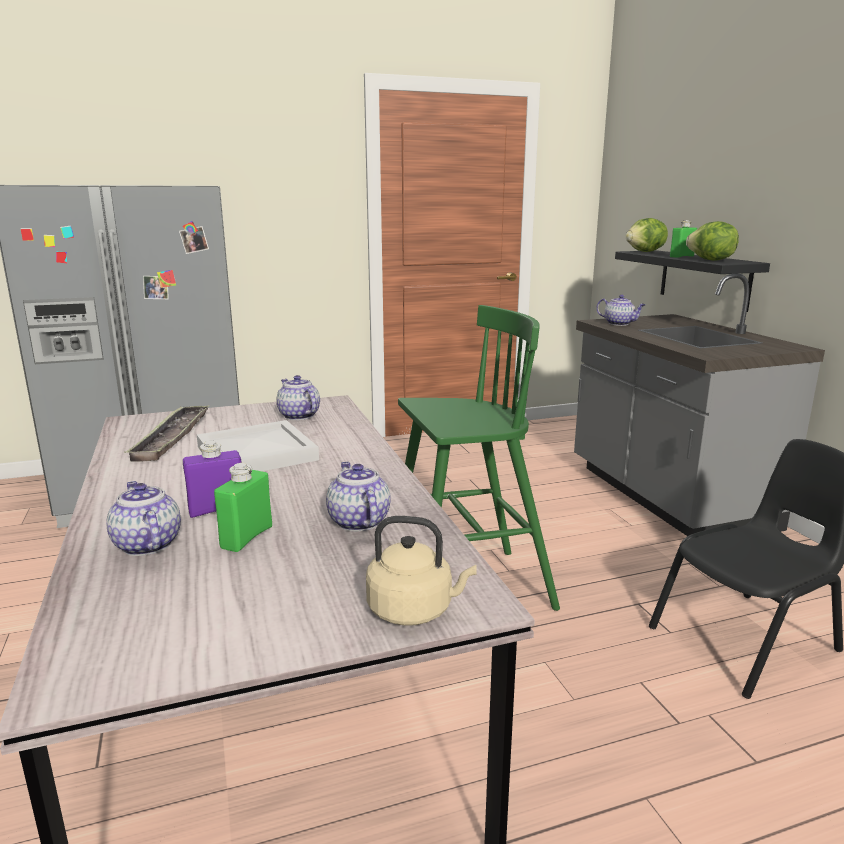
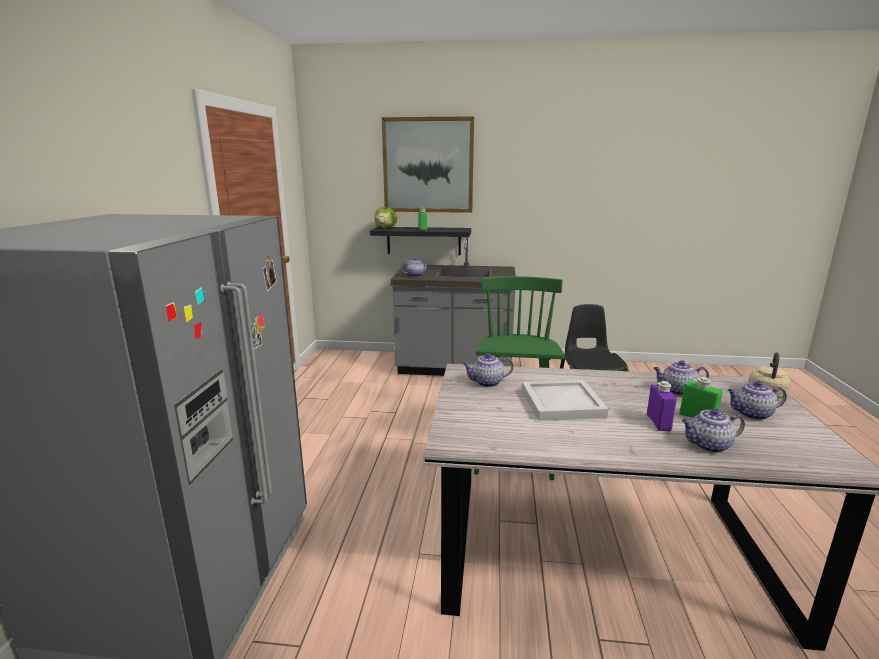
camera: 65 degrees left, 0 degrees up
(172, 438) = (510, 428): tray -> none
(287, 586) = (751, 414): none -> teapot
(710, 260) = (449, 230): lettuce -> none
(727, 148) = (428, 165): none -> picture

